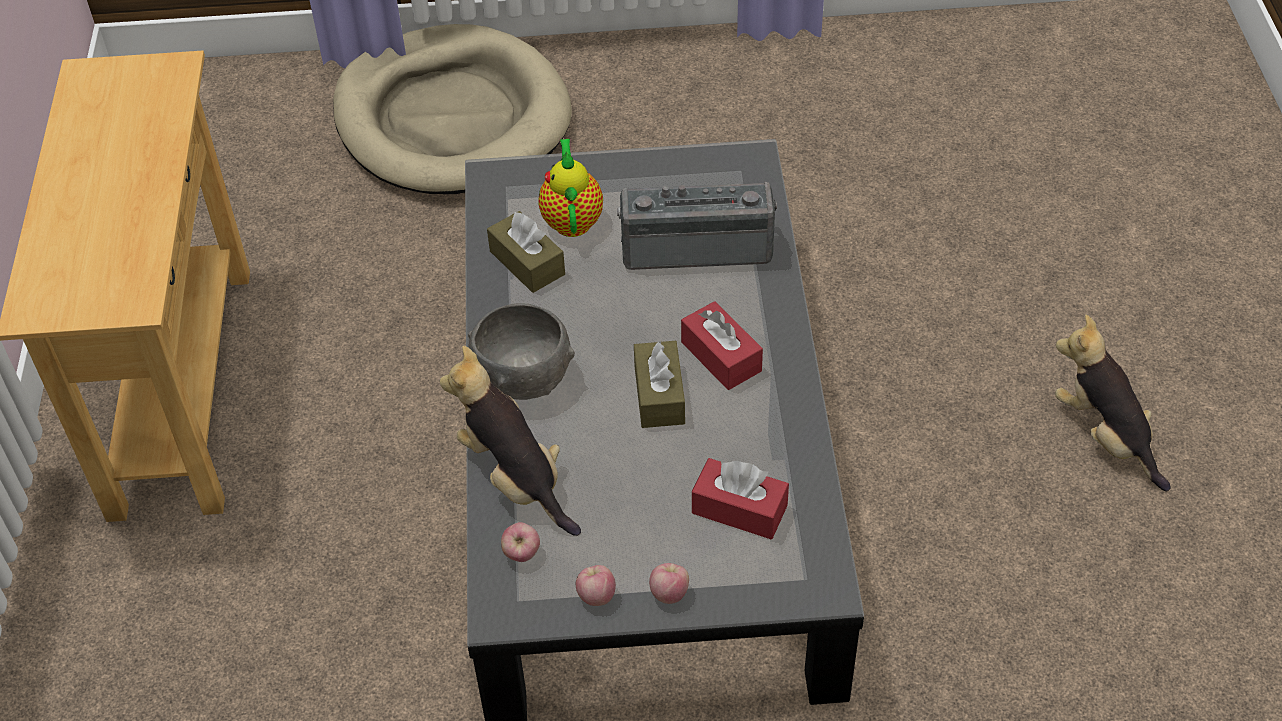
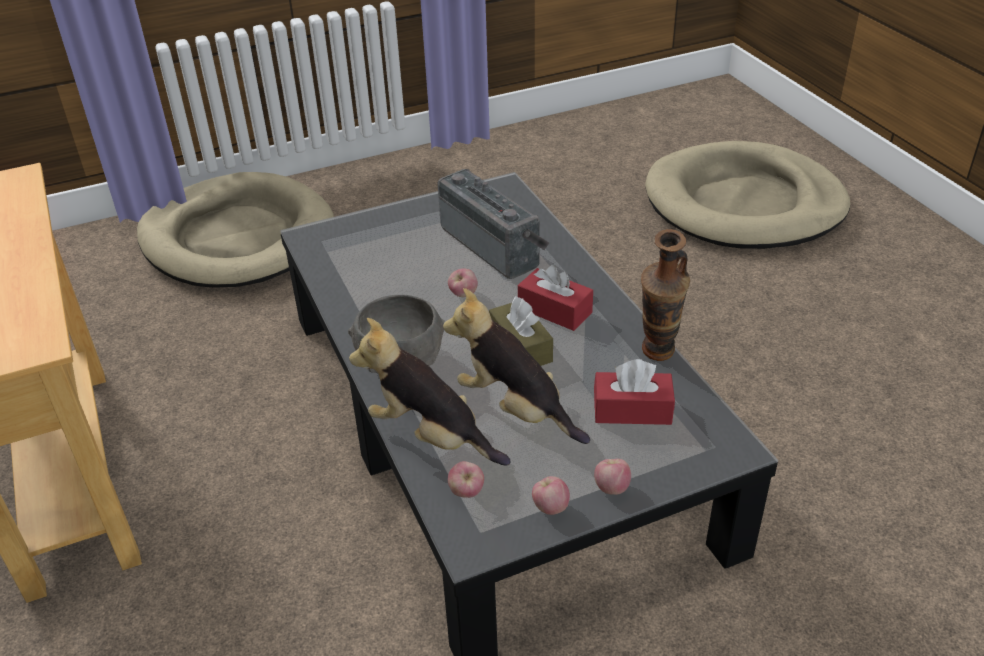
camera: 20 degrees left, 10 degrees down
(527, 263) = (364, 284): brown tissue box -> none
(572, 219) = (386, 249): teapot -> none
(629, 307) = (463, 295): none -> apple
(696, 246) = (494, 245): radio -> radio turned 75 degrees clockwise
(802, 452) = (657, 358): none -> vase
(1105, 436) = (821, 325): plush toy -> plush toy (515, 408)
(1113, 225) = (744, 204): none -> beige dog bed

